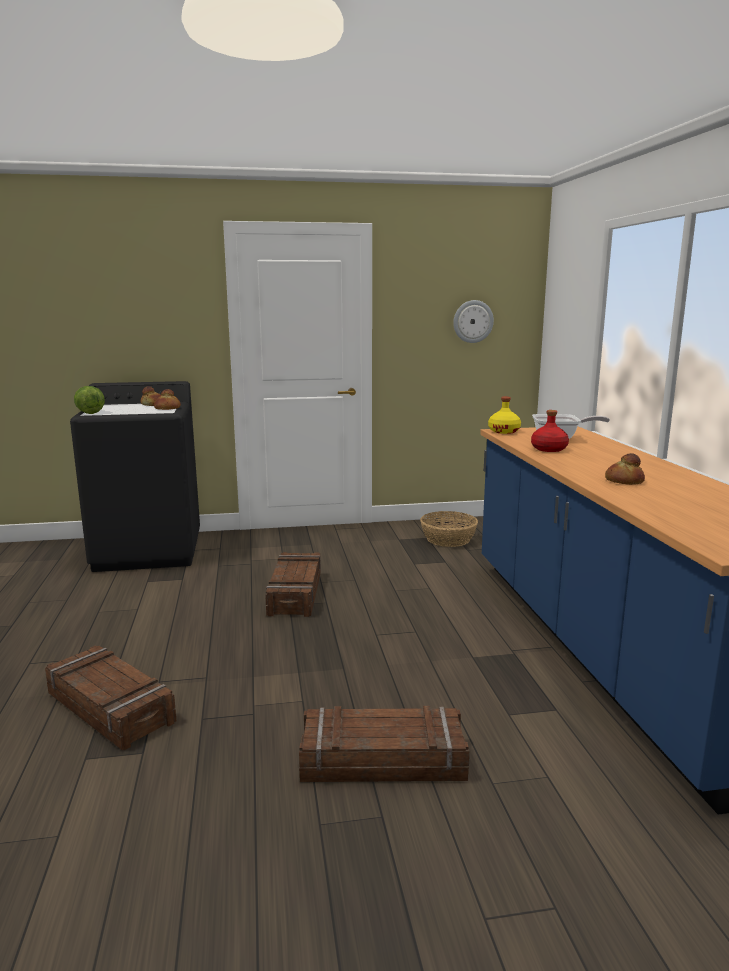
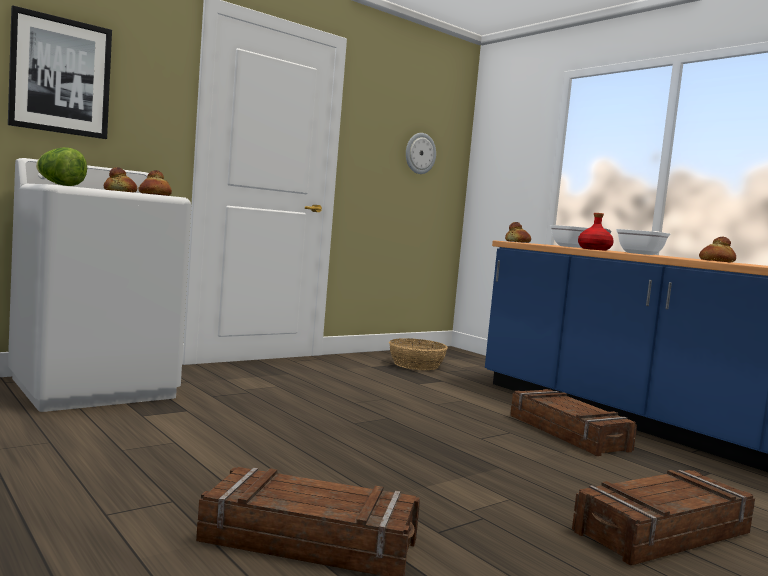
camera: 30 degrees left, 10 degrees down
(115, 315) = (60, 76): none -> picture
(149, 551) = (94, 388): black washing machine -> white washing machine
(296, 593) = (344, 413): crate -> crate (568, 433)
(504, 431) = (517, 242): yellow bottle -> bread
(585, 459) = (643, 254): none -> frying pan

